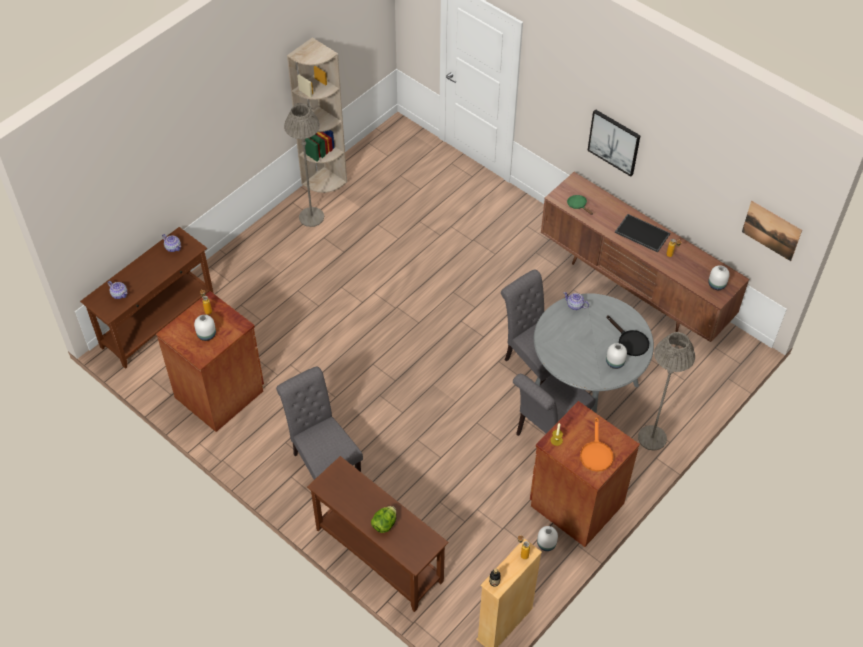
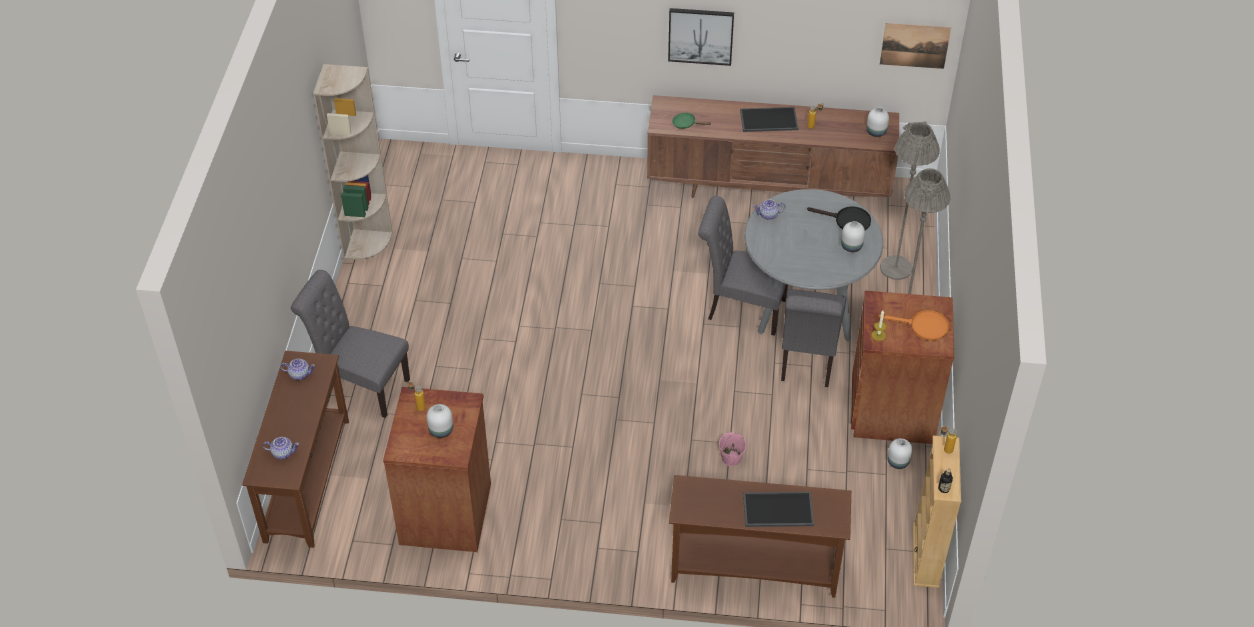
camera: 35 degrees left, 5 degrees down
(311, 217) = (383, 287): grey floor lamp -> grey floor lamp (896, 268)
(323, 463) = (619, 516): grey chair -> grey chair (360, 386)
(384, 524) = (777, 510): lettuce -> tray
(431, 469) = (731, 458): none -> pink bucket
(596, 453) = (923, 326): orange frying pan -> orange frying pan turned 45 degrees counterclockwise

